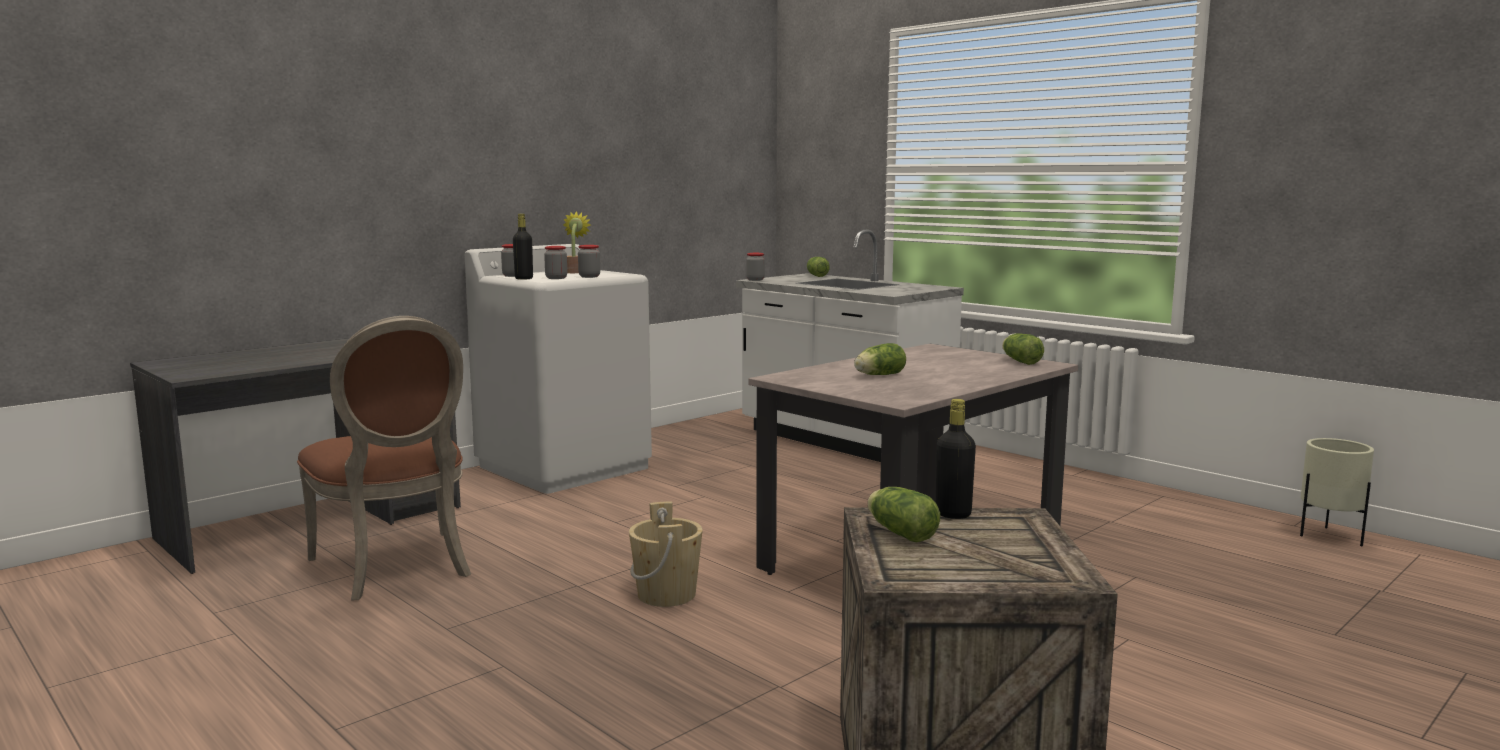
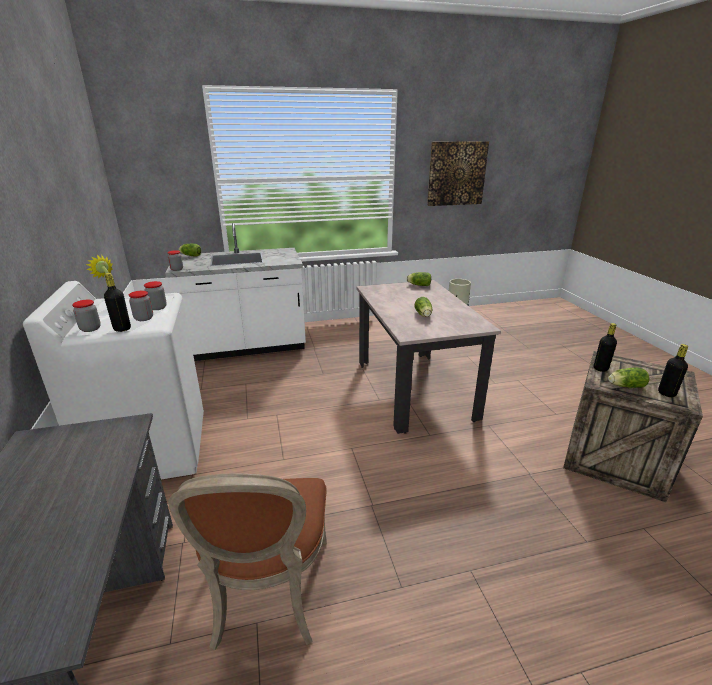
camera: 60 degrees left, 15 degrees up
(397, 568) = (268, 594): brown chair -> brown chair turned 90 degrees clockwise
(666, 594) = (408, 474): beige bucket -> none
(925, 564) = (666, 393): none -> black bottle
(1367, 163) = (456, 173): none -> picture

